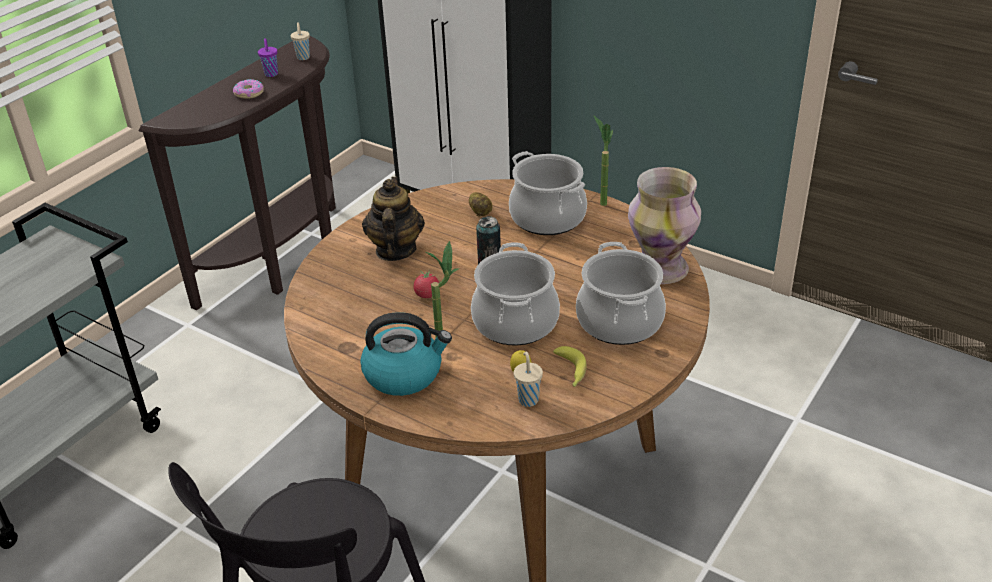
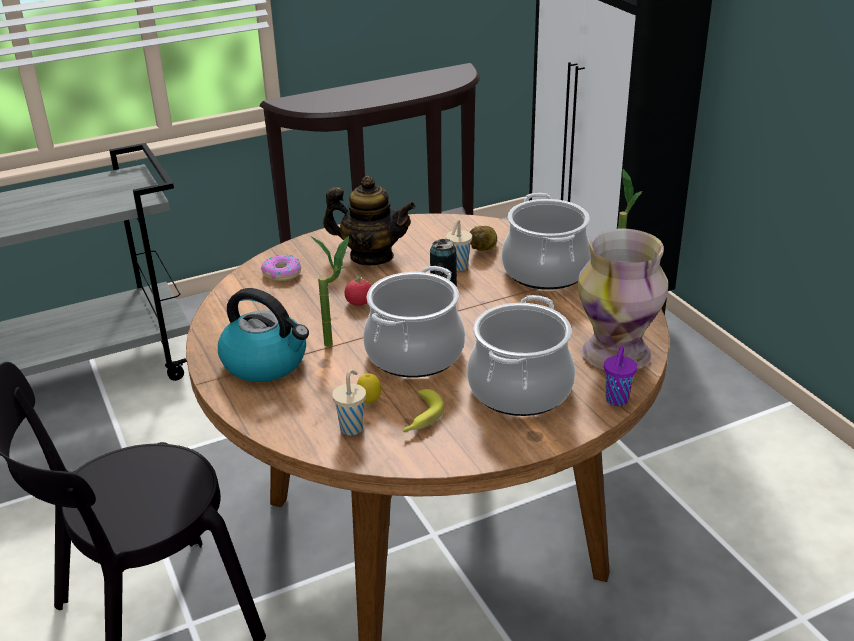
camera: 30 degrees right, 5 degrees down
(249, 93) = (371, 97): donut -> donut (282, 273)
(271, 74) = (406, 87): purple cup -> purple cup (616, 400)
(303, 58) = (447, 80): beige cup -> beige cup (458, 267)
(395, 250) = (371, 256): teapot -> teapot turned 75 degrees clockwise

